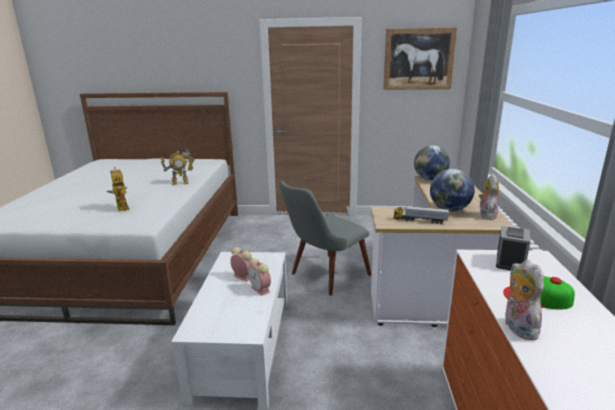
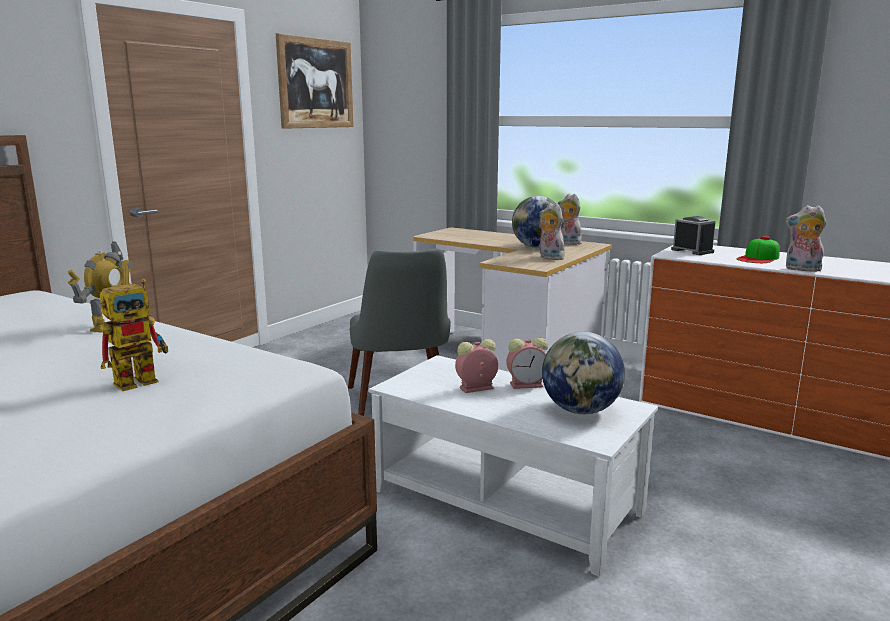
camera: 60 degrees left, 5 degrees down
(121, 207) = (143, 379): toy robot -> toy robot turned 135 degrees clockwise
(420, 220) = (549, 258): toy truck -> plush toy
(430, 179) = (436, 235): globe -> globe (581, 410)

